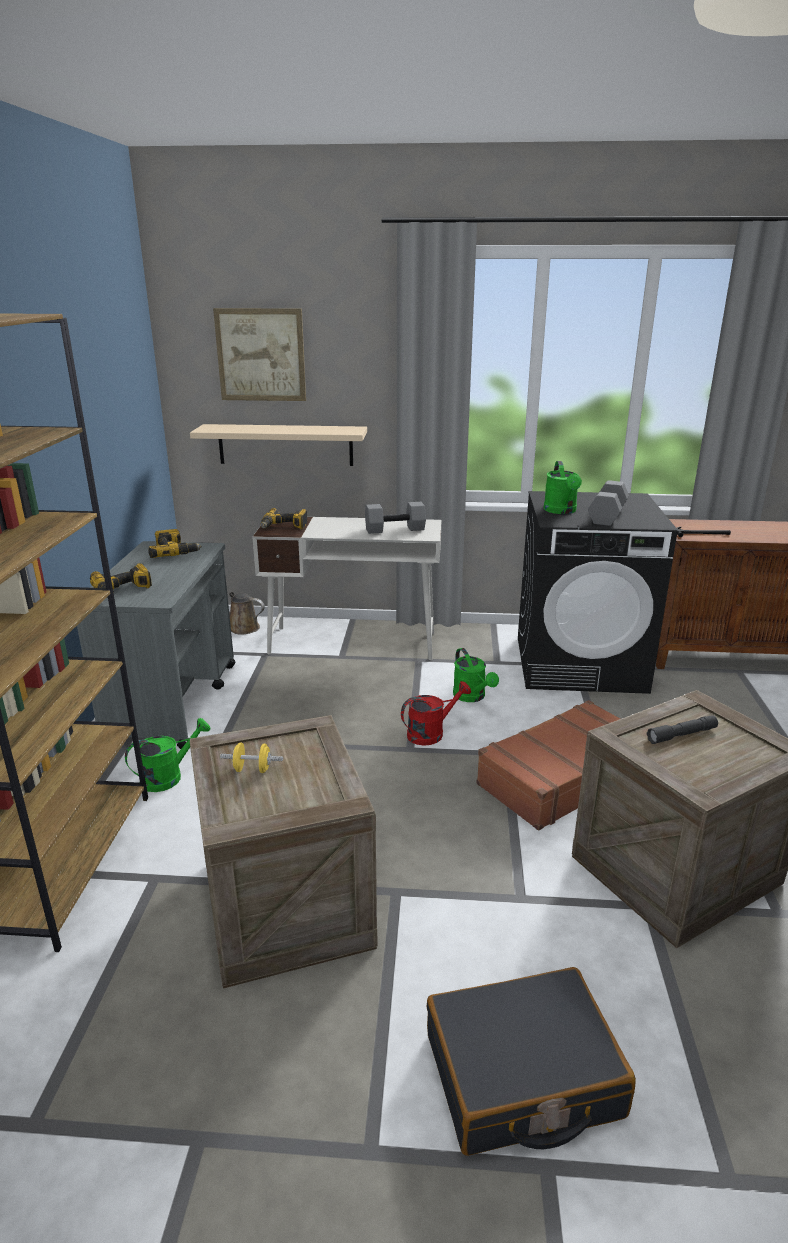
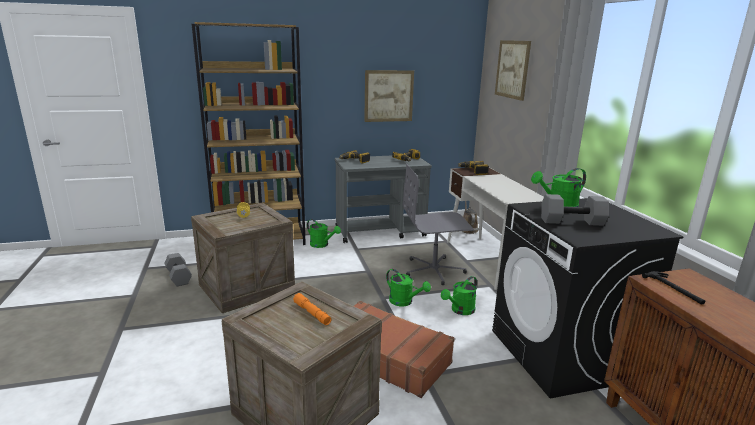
camera: 70 degrees right, 5 degrees down
(90, 443) = (388, 96): none -> picture
(285, 445) = (512, 127): beige shelf -> none
(353, 687) = (434, 270): none -> grey office chair
(395, 529) = (510, 192): grey dumbbell -> grey dumbbell (179, 277)
(431, 733) = (404, 302): red watering can -> green watering can
(522, 1076) = (147, 362): black suitcase -> none
(681, 735) = (312, 313): grey flashlight -> orange flashlight

